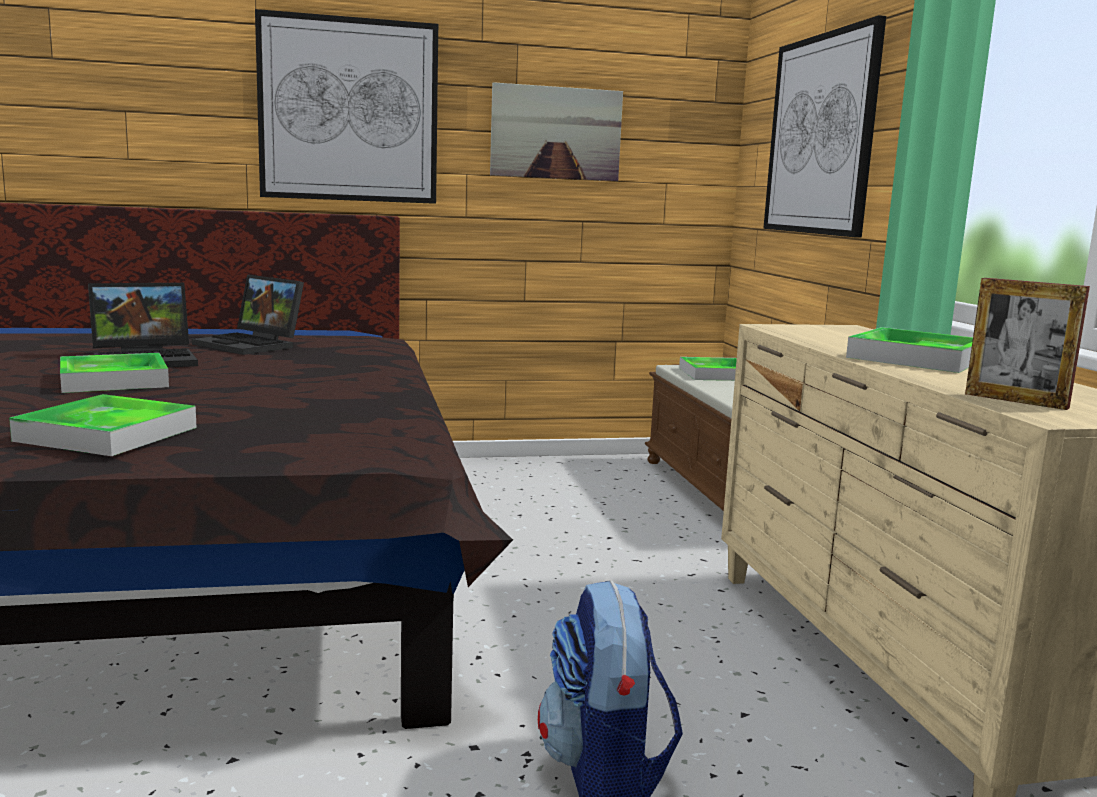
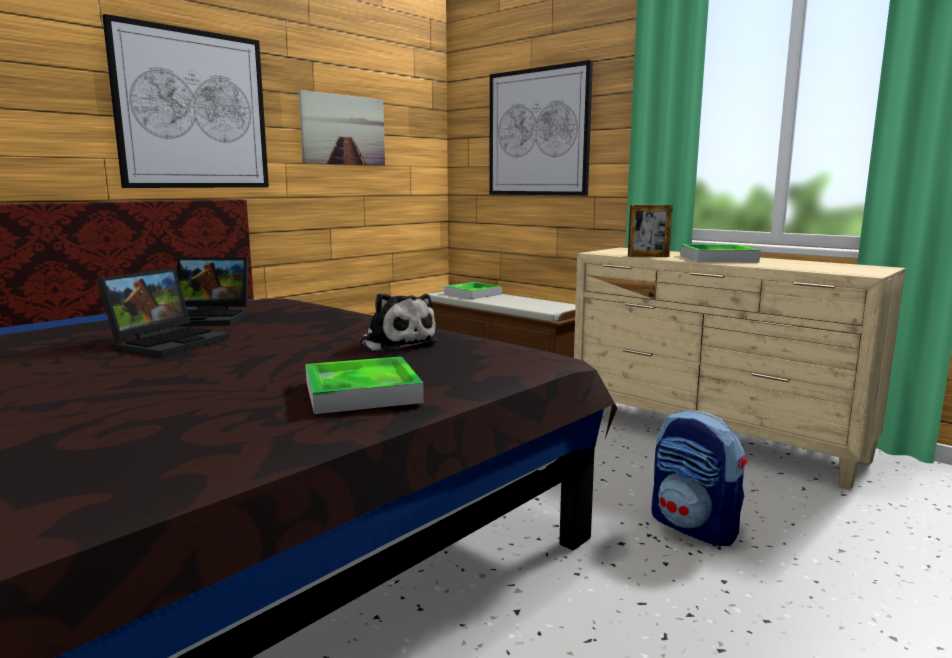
camera: 35 degrees left, 0 degrees up
(114, 380) = (207, 360): tray -> none
(310, 399) = (396, 343): none -> plush toy
(1015, 401) = (827, 270): picture frame -> picture frame (648, 256)

